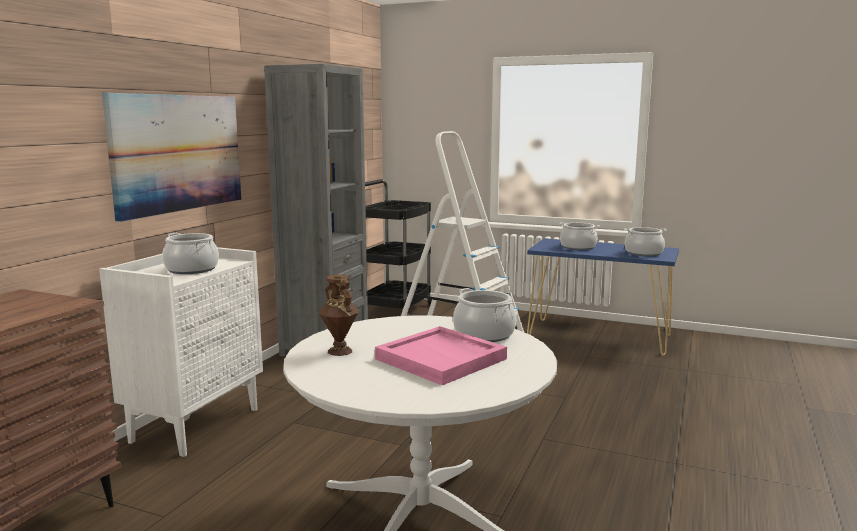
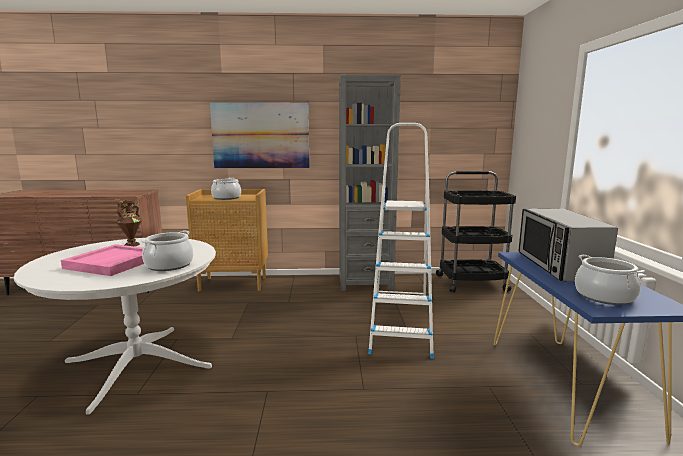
camera: 65 degrees right, 0 degrees up
(196, 424) = (234, 284): white cabinet -> brown cabinet
(578, 247) = (558, 266): cooking pot -> microwave

